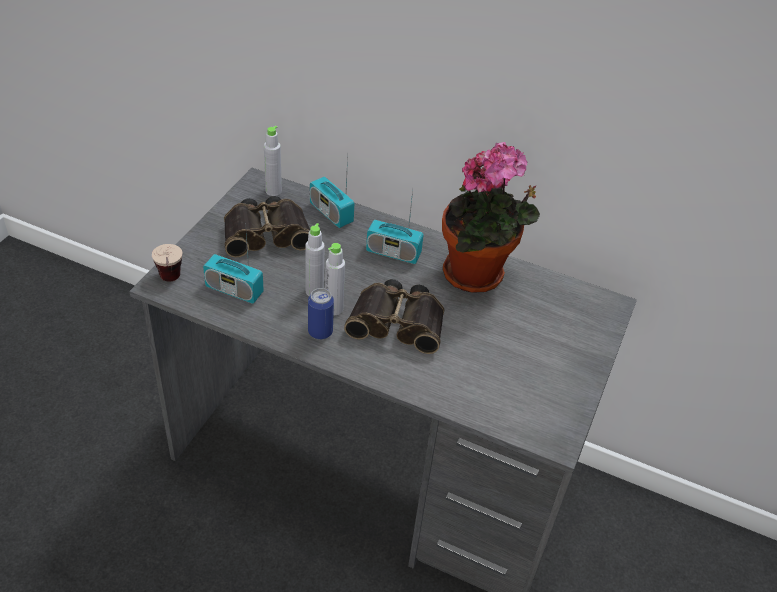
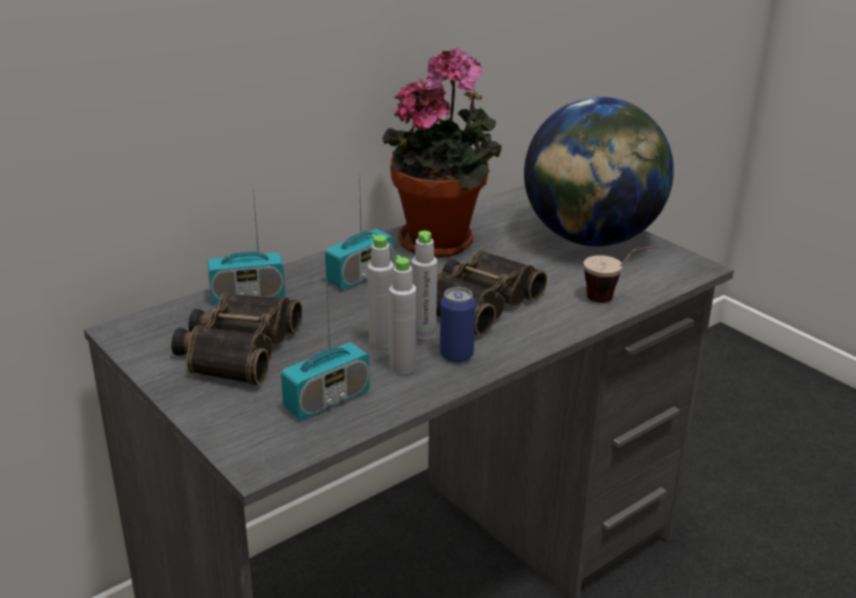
camera: 60 degrees left, 15 degrees down
(171, 283) = (265, 451): cup -> cup (615, 299)
(273, 191) = (157, 324): grey bottle -> grey bottle (402, 367)
(551, 360) = (590, 240): none -> globe

